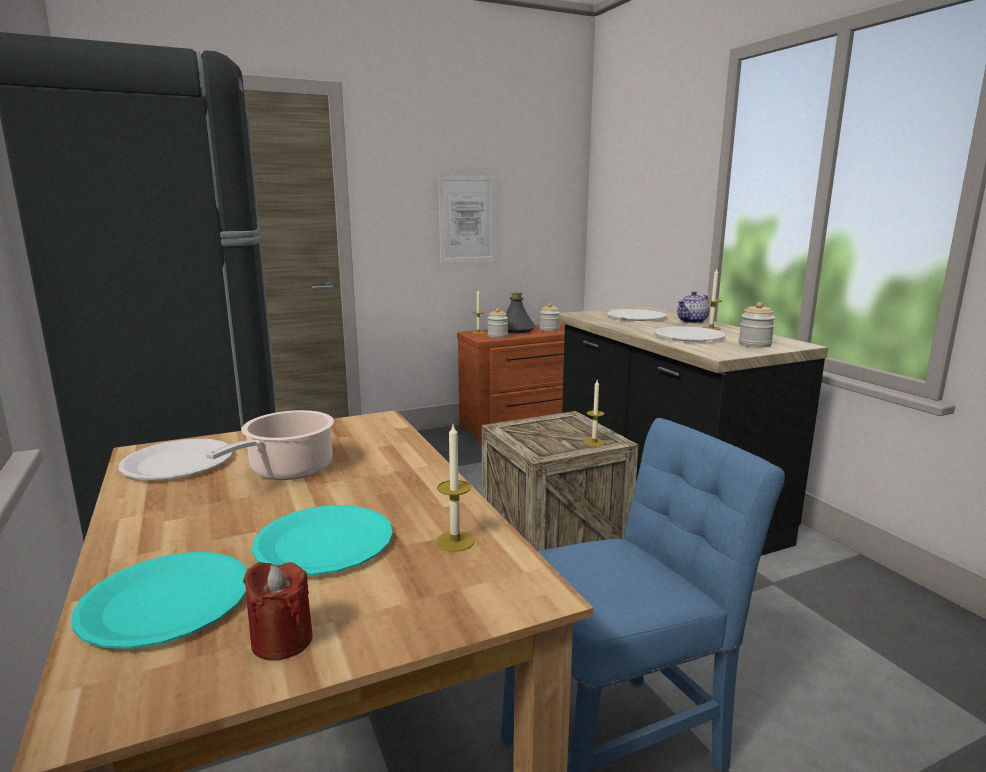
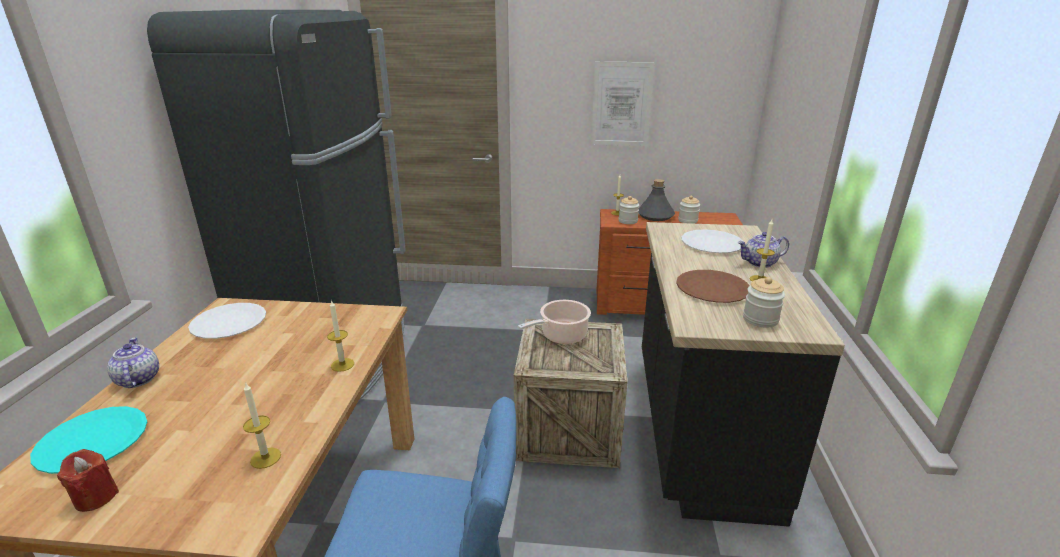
camera: 30 degrees right, 10 degrees up
(126, 535) = (137, 379): none -> teapot
(287, 470) = (269, 351): cooking pot -> cooking pot (561, 336)
(324, 543) = (205, 427): turquoise plate -> none
(594, 442) = (590, 367): candle -> candle (342, 364)
(689, 336) = (712, 288): white plate -> brown plate

